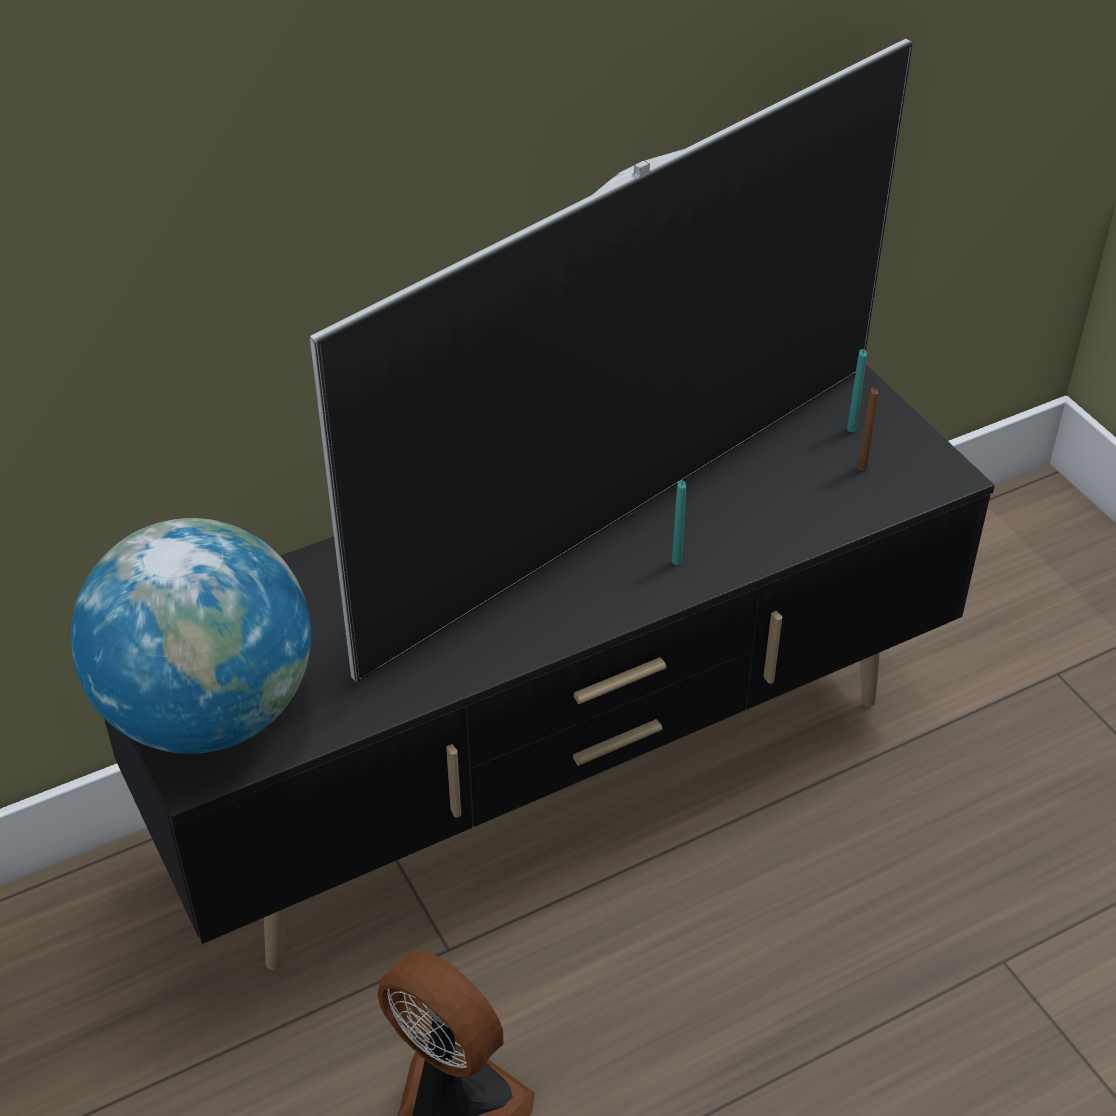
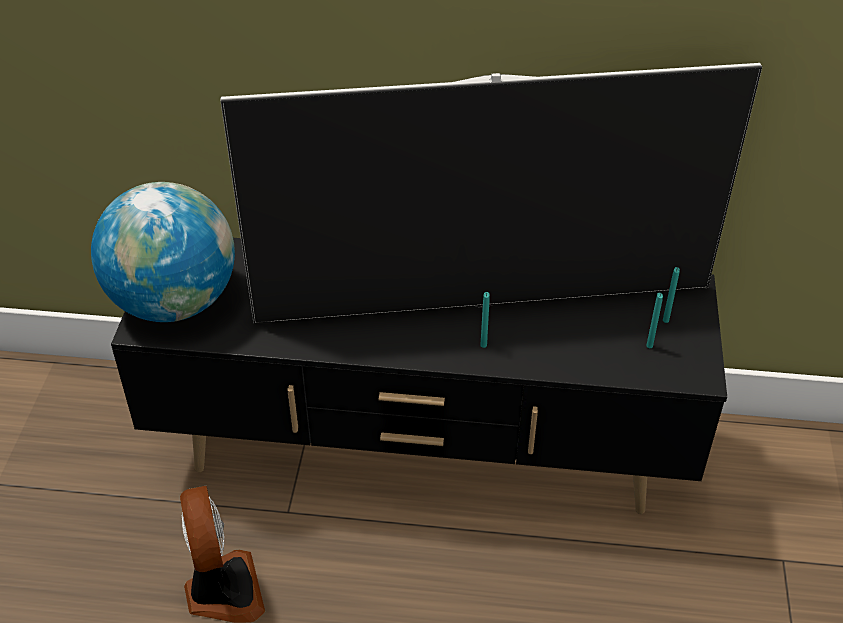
camera: 35 degrees right, 0 degrees up
(862, 468) = (649, 346): brown candle -> turquoise candle

